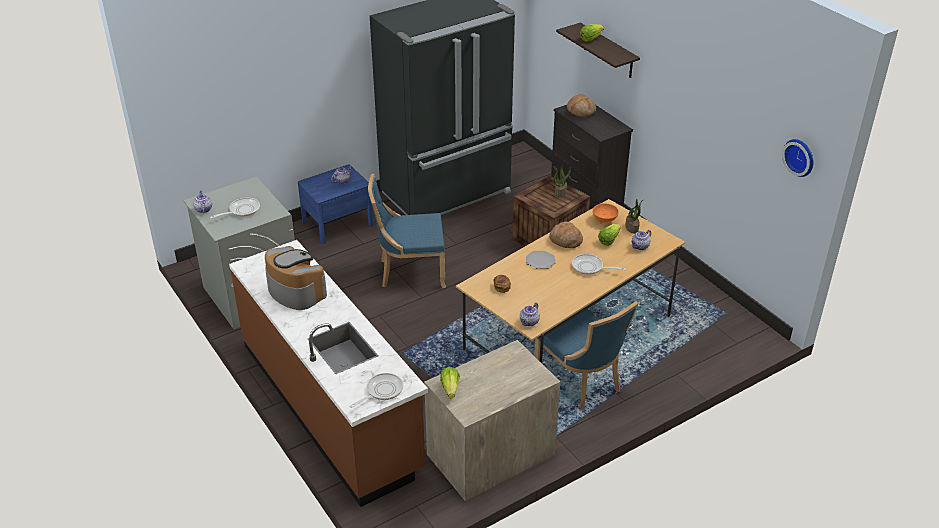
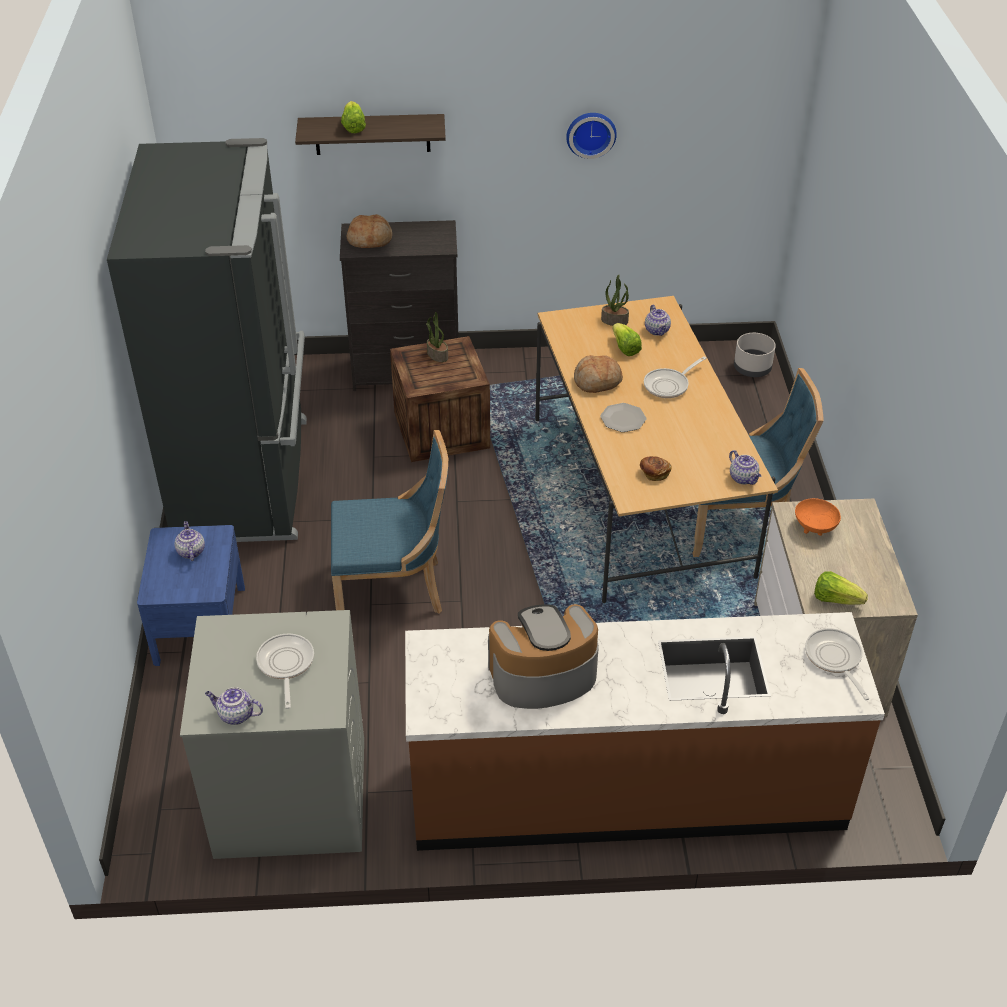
camera: 60 degrees left, 5 degrees up
(409, 272) = (393, 590): blue chair -> blue chair turned 120 degrees counterclockwise
(604, 220) = (581, 334): orange bowl -> orange bowl (815, 528)
(744, 341) = (752, 368): none -> grey planter
(800, 157) = (762, 111): wall clock -> wall clock (590, 133)

